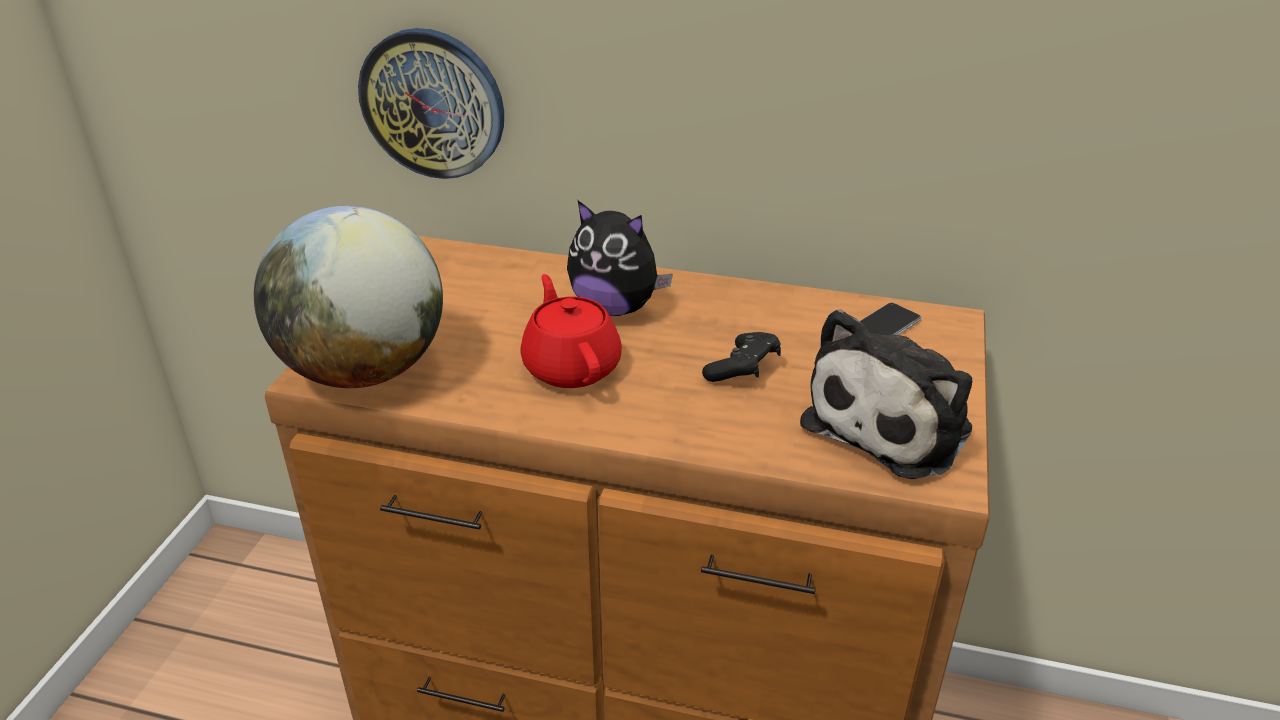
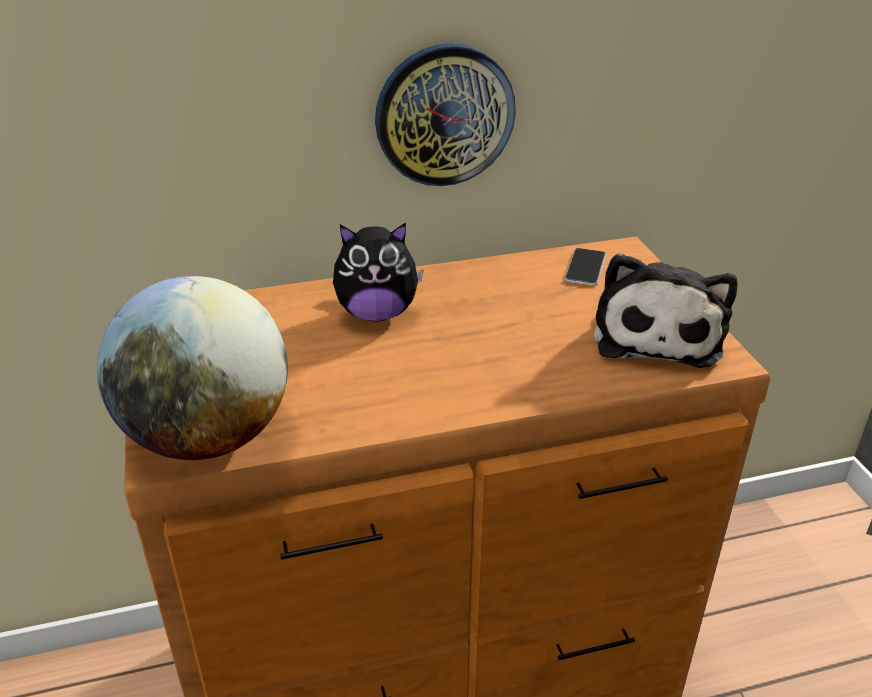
camera: 30 degrees left, 0 degrees up
(433, 104) = (136, 171): wall clock -> wall clock (444, 115)
(571, 366) = (388, 371): red teapot -> none
(743, 370) = (522, 330): black game controller -> none

